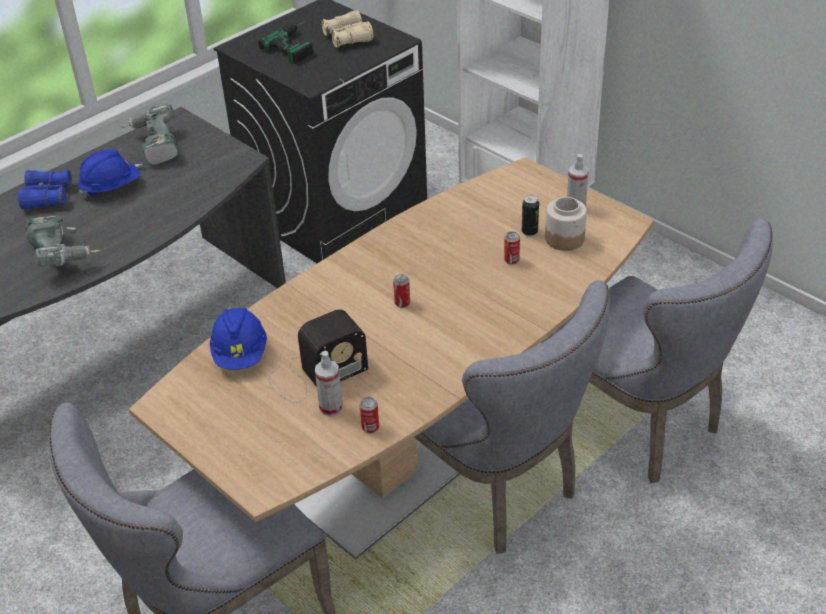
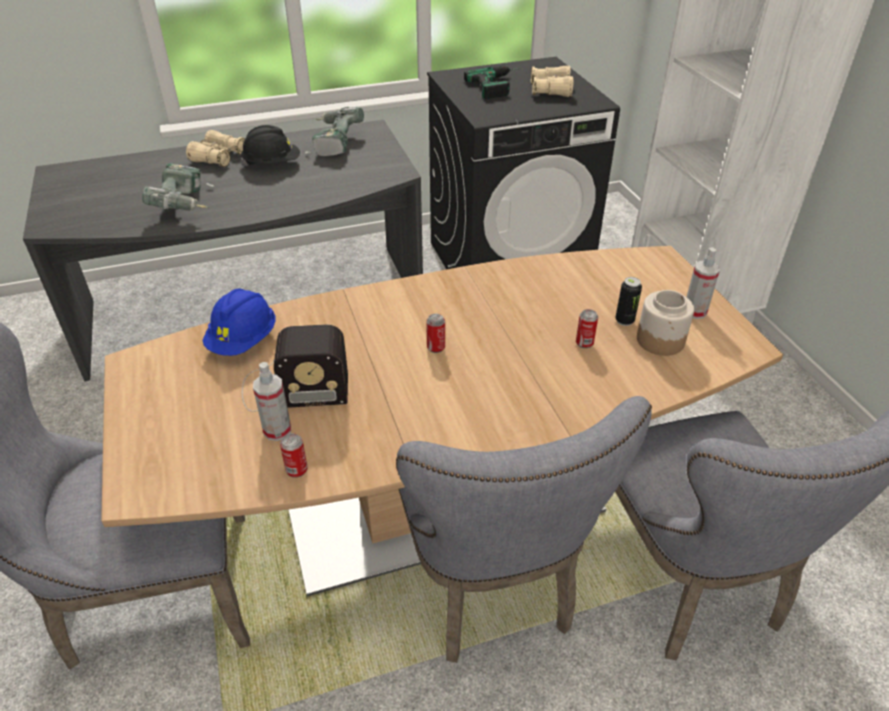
camera: 25 degrees right, 0 degrees up
(47, 197) = (219, 157): blue binoculars -> beige binoculars
(111, 187) = (272, 164): blue hard hat -> black hard hat

